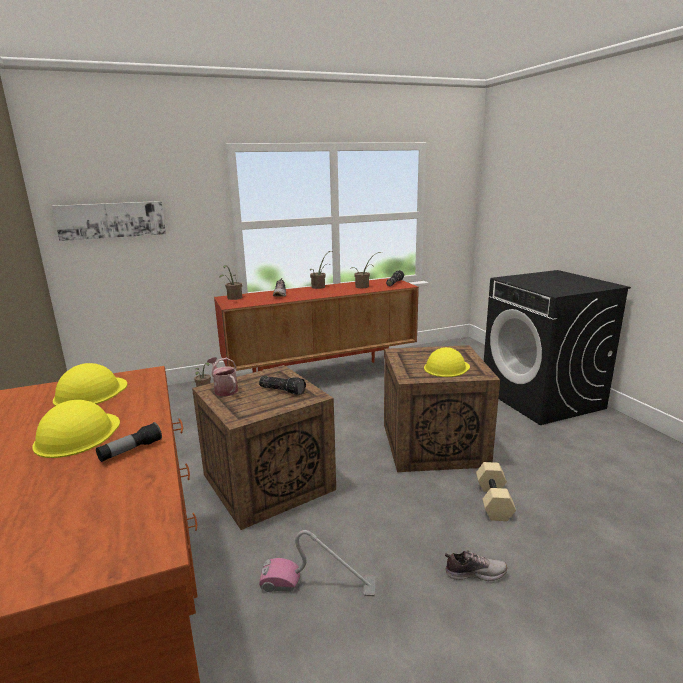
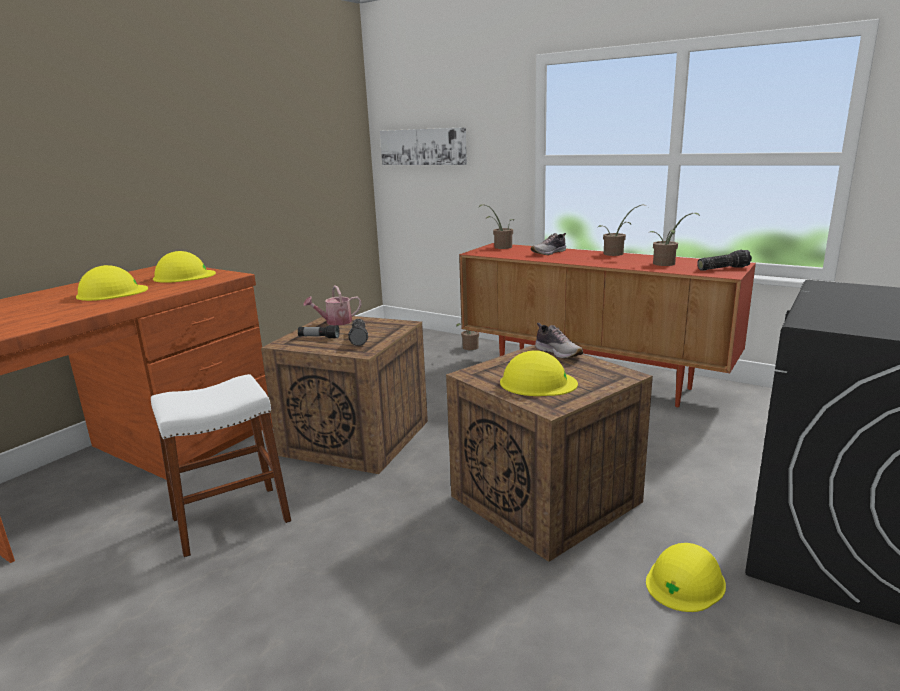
camera: 55 degrees right, 0 degrees up
(130, 450) = (91, 307): flashlight -> flashlight (319, 337)
(224, 389) = (335, 322): watering can -> watering can turned 135 degrees counterclockwise
(318, 584) = (231, 520): vacuum cleaner -> white stool
(474, 572) = (308, 611): shoe -> shoe (558, 352)
(494, 501) = (466, 587): beige dumbbell -> none
(534, 440) = (685, 582): none -> yellow hard hat

